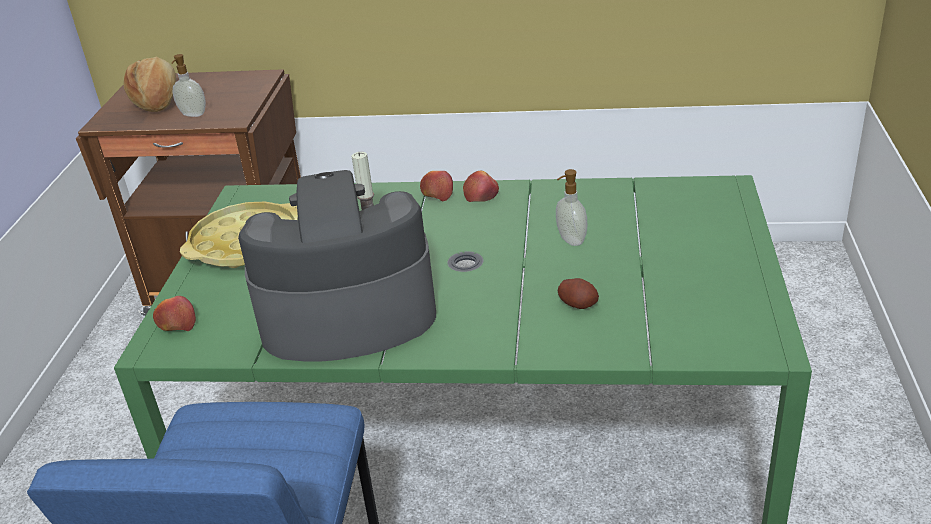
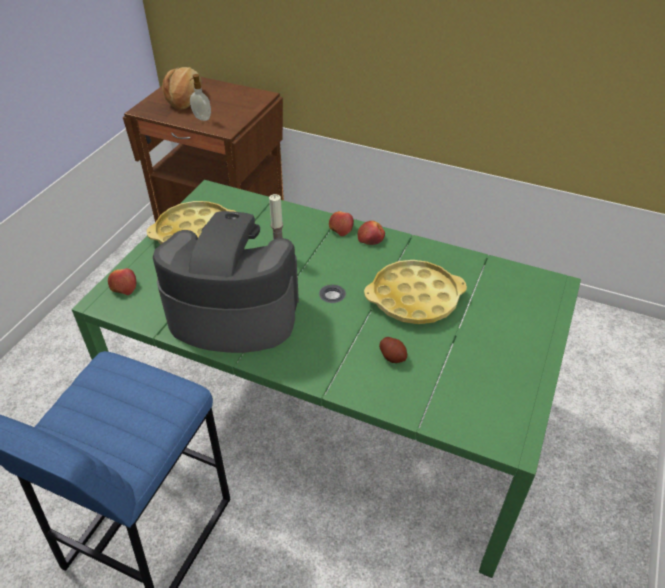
camera: 15 degrees right, 10 degrees up
(570, 240) = (414, 298): soap dispenser -> yellow tray

